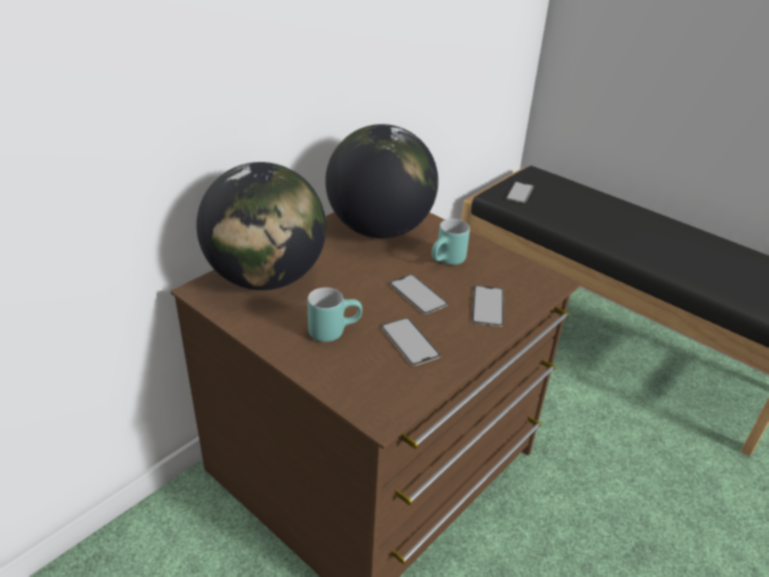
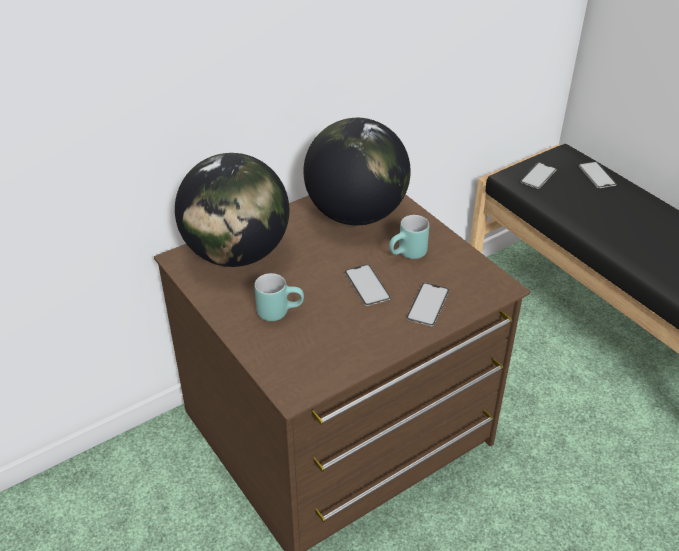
camera: 15 degrees right, 5 degrees up
(409, 342) = (342, 330): phone -> phone (596, 175)

